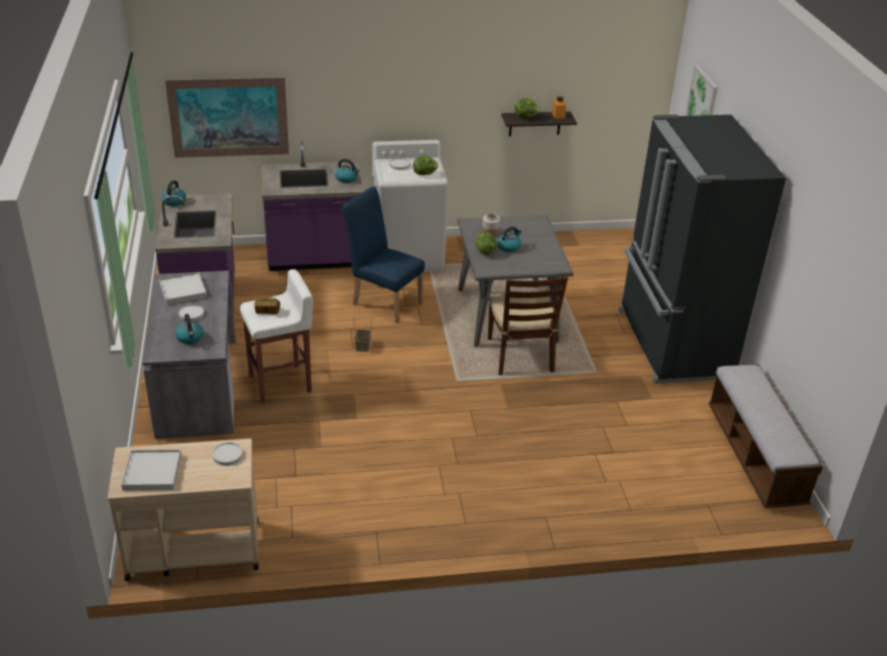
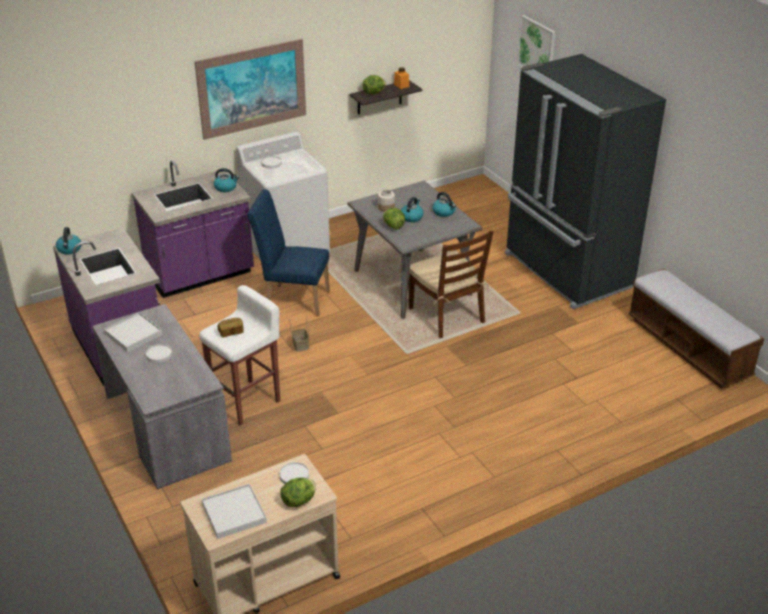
camera: 20 degrees left, 0 degrees up
(190, 338) = (174, 377): kettle -> kettle (444, 212)
(228, 117) = (93, 151): picture -> picture (252, 88)
(425, 174) = (301, 166): lettuce -> lettuce (299, 501)

